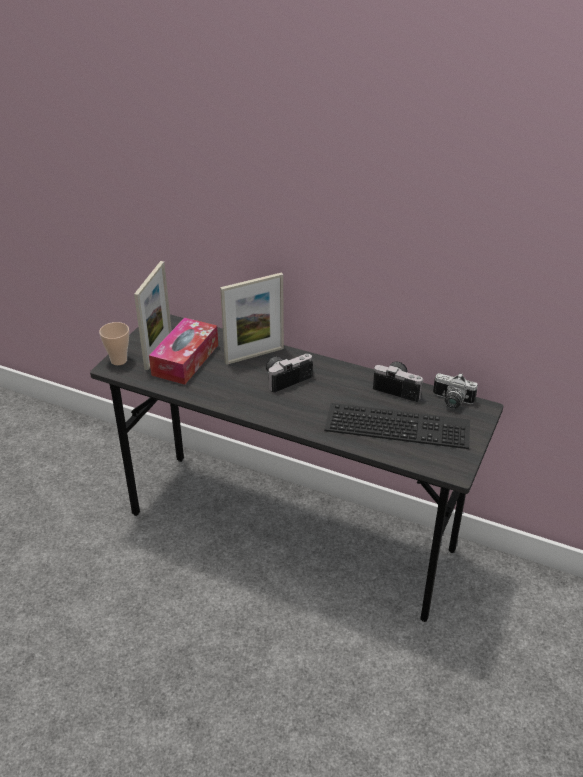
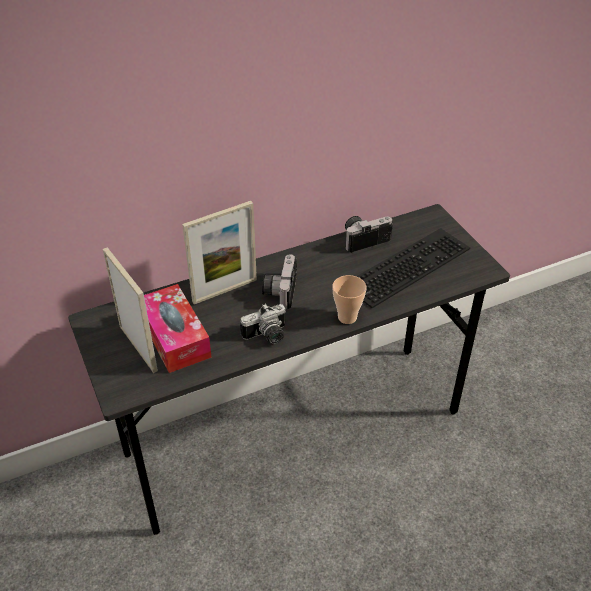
camera: 50 degrees left, 5 degrees up
(119, 360) = (115, 384): cup -> cup (347, 317)
(254, 355) = (224, 290): picture frame -> picture frame turned 45 degrees clockwise
(451, 402) = (409, 224): camera -> camera (267, 336)

